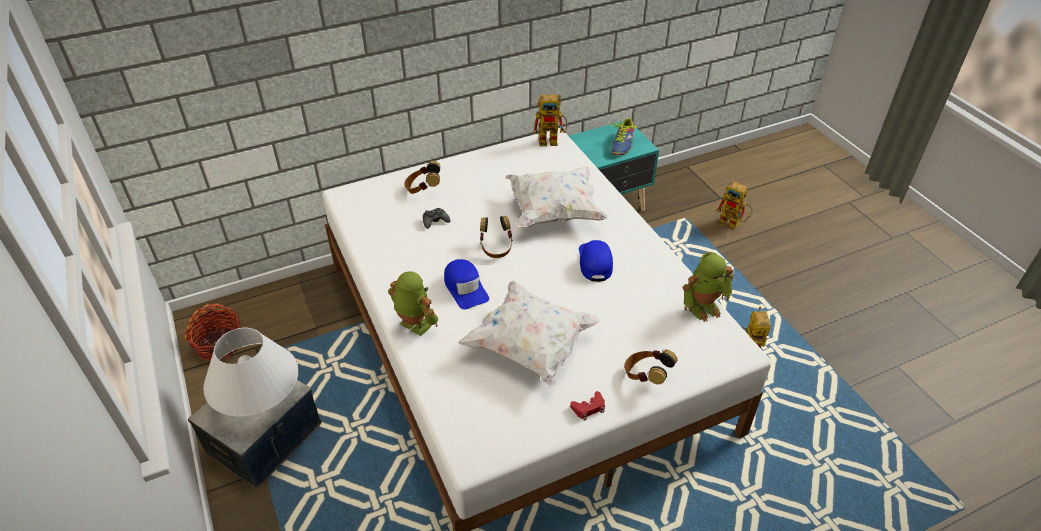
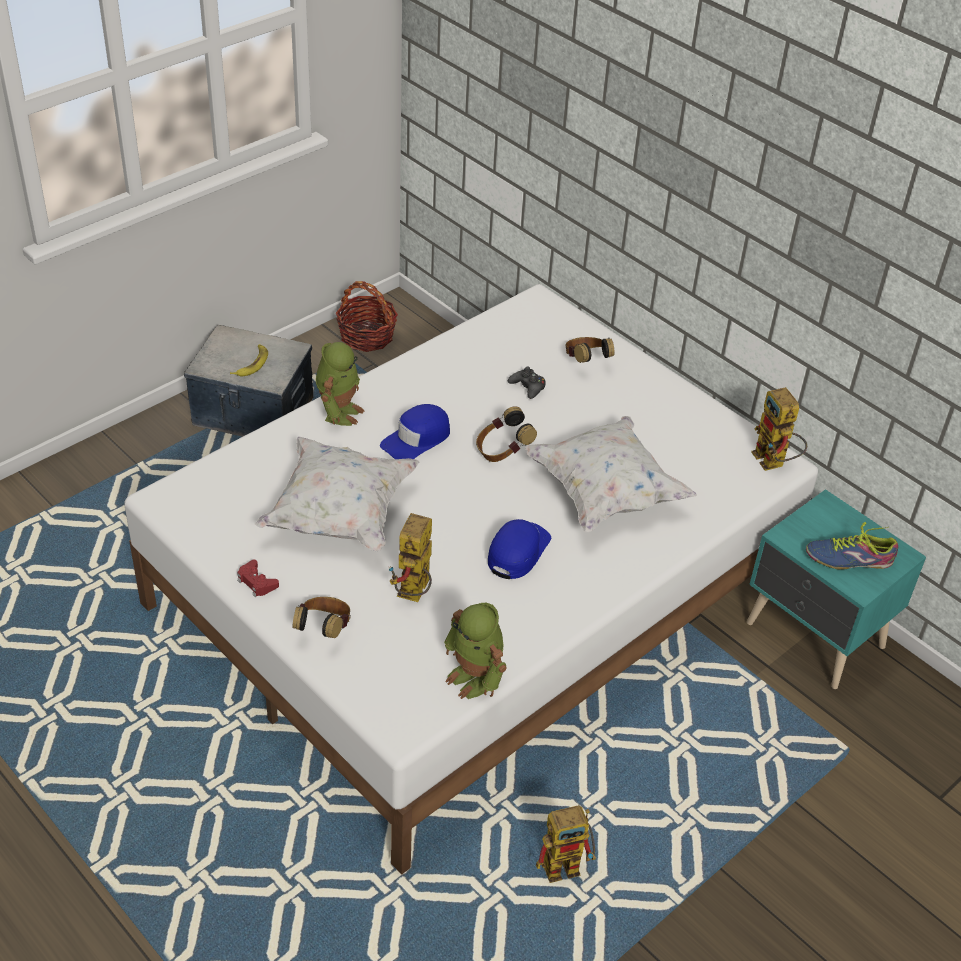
camera: 70 degrees right, 0 degrees up
(260, 401) = (252, 364): white table lamp -> banana
(595, 262) = (517, 551): blue cap -> blue cap turned 45 degrees counterclockwise
(733, 224) = (875, 823): toy robot -> toy robot (414, 595)

